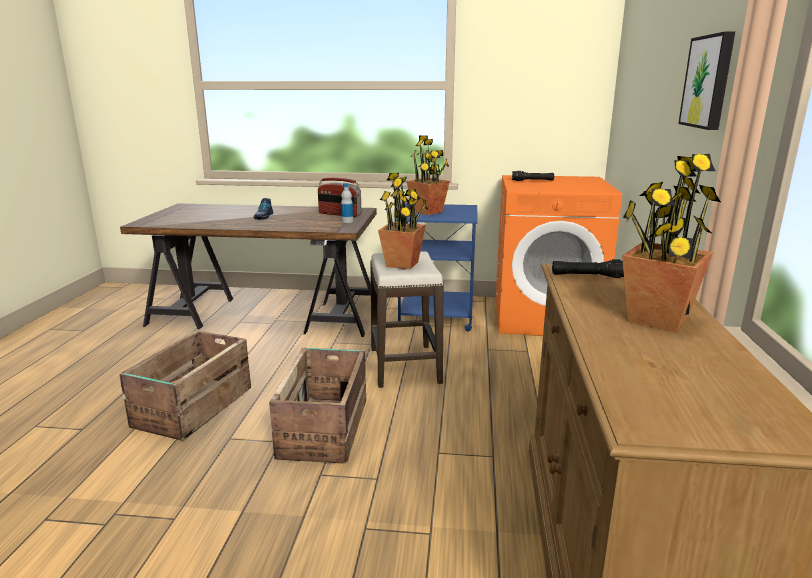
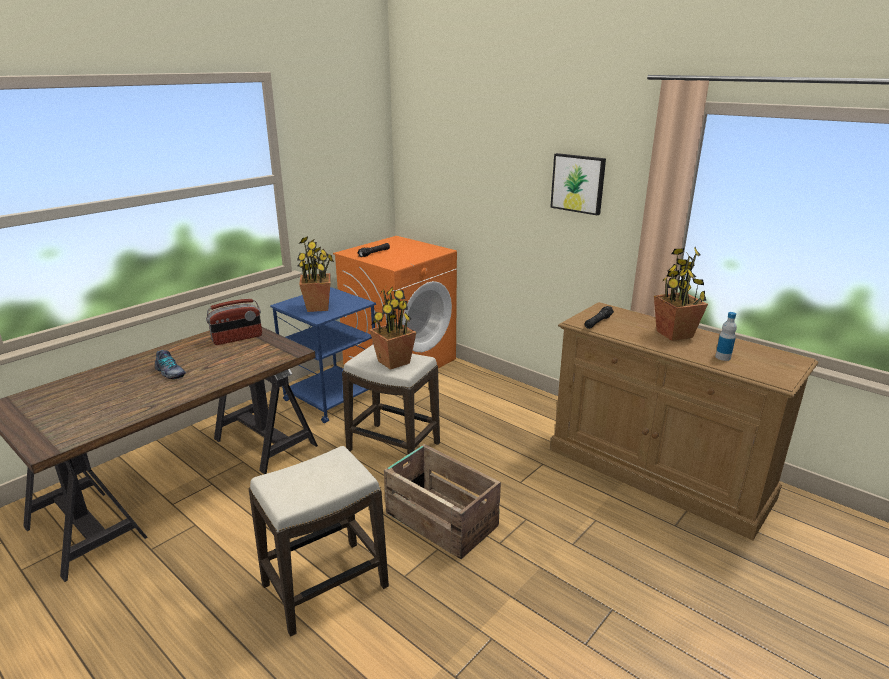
camera: 55 degrees left, 5 degrees up
(192, 408) = (325, 586): crate -> stool
(347, 221) = (270, 343): bottle -> bottle (723, 357)

